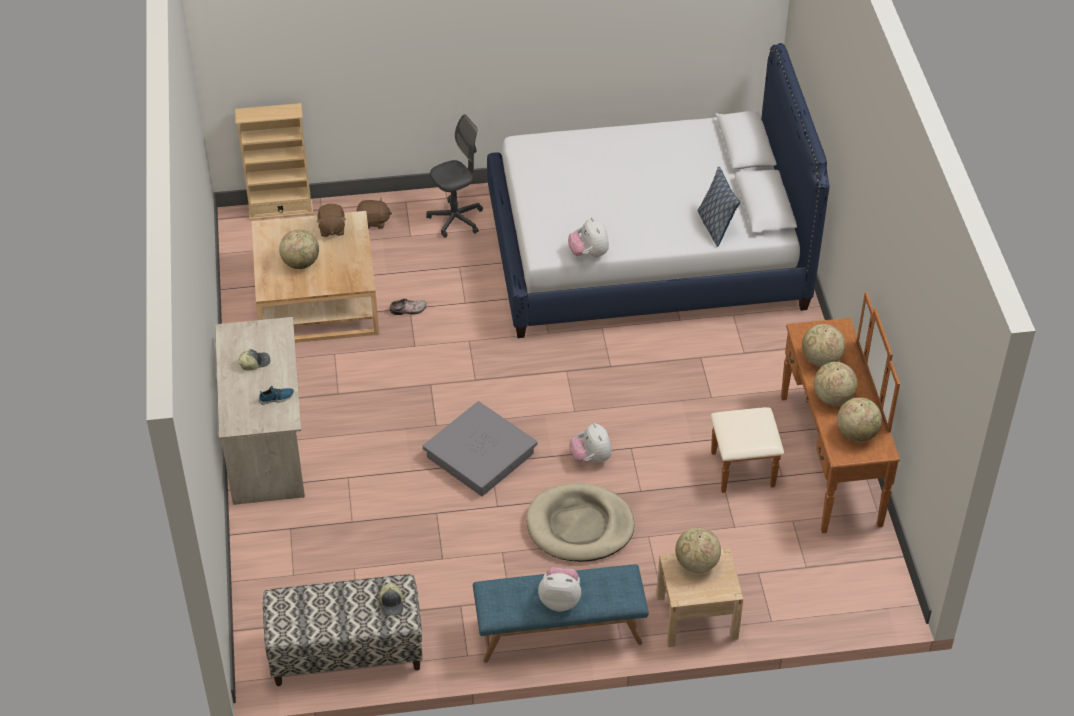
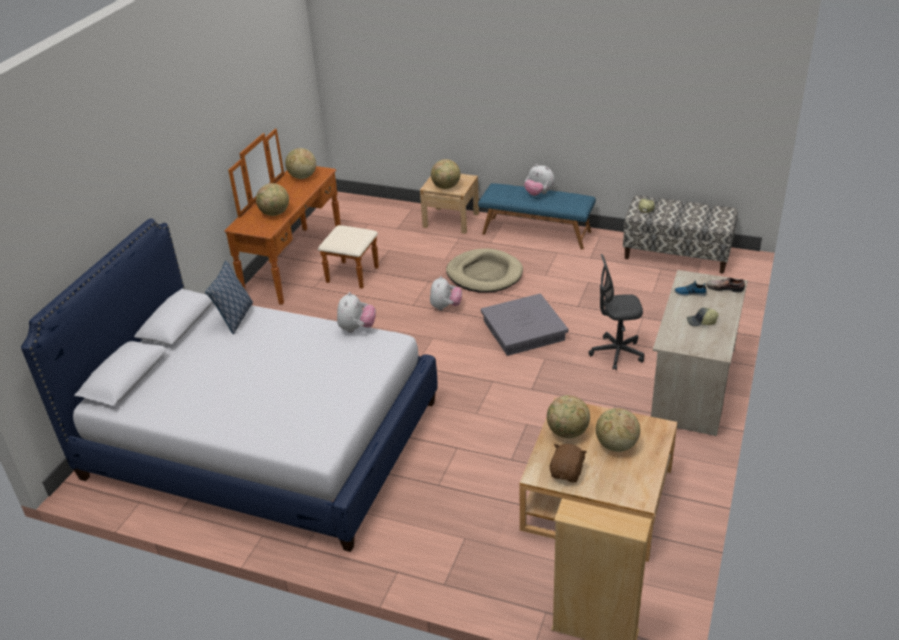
camera: 150 degrees left, 10 degrees down
(373, 222) = (495, 570): brown plush toy -> none
(408, 310) = (513, 458): shoe -> shoe (725, 287)
(456, 219) = (406, 540): grey office chair -> grey office chair (617, 353)
(832, 397) = (293, 195): globe -> globe (567, 432)

